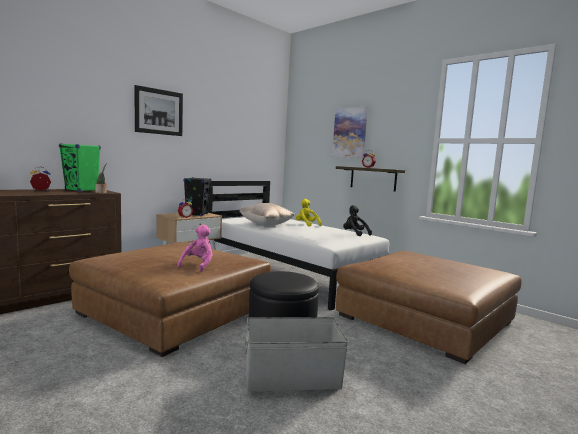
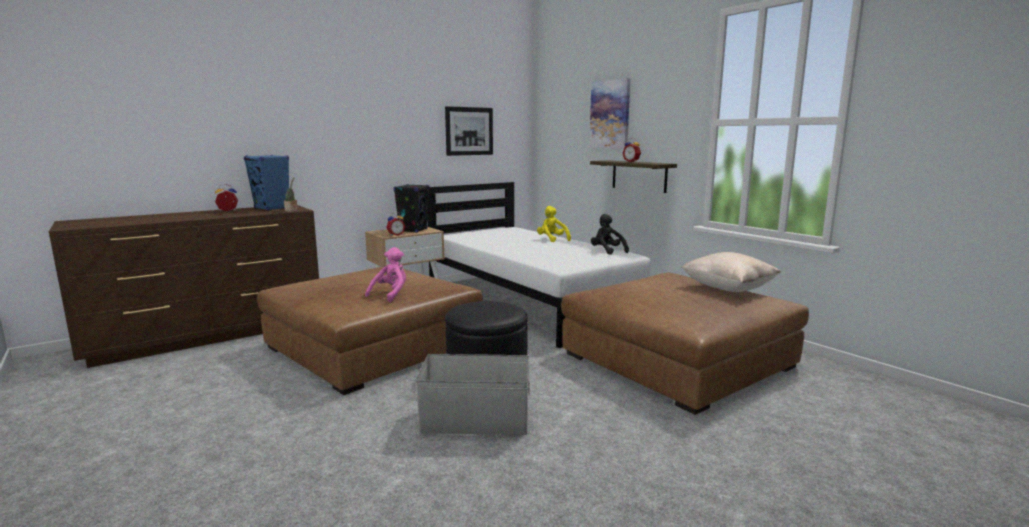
camera: 10 degrees right, 5 degrees up
(81, 190) = (272, 208): green speaker -> blue speaker
(159, 112) = (361, 106): picture -> picture (469, 131)
(266, 225) = (498, 241): beige pillow -> beige pillow (728, 289)

